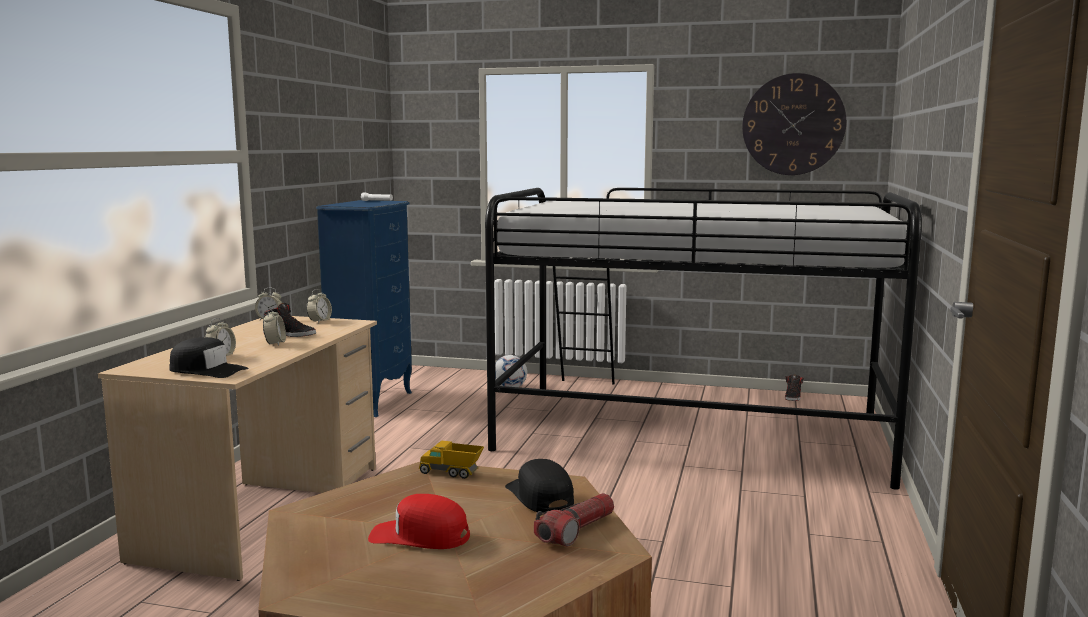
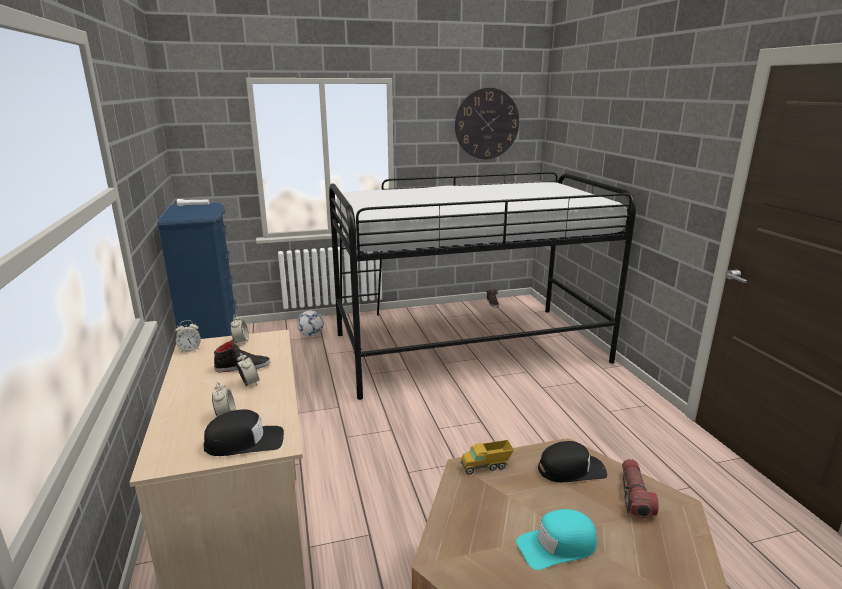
camera: 30 degrees left, 10 degrees up
(420, 536) = (557, 546): red cap -> turquoise cap
(540, 496) = (571, 469): black cap -> black cap turned 135 degrees clockwise

